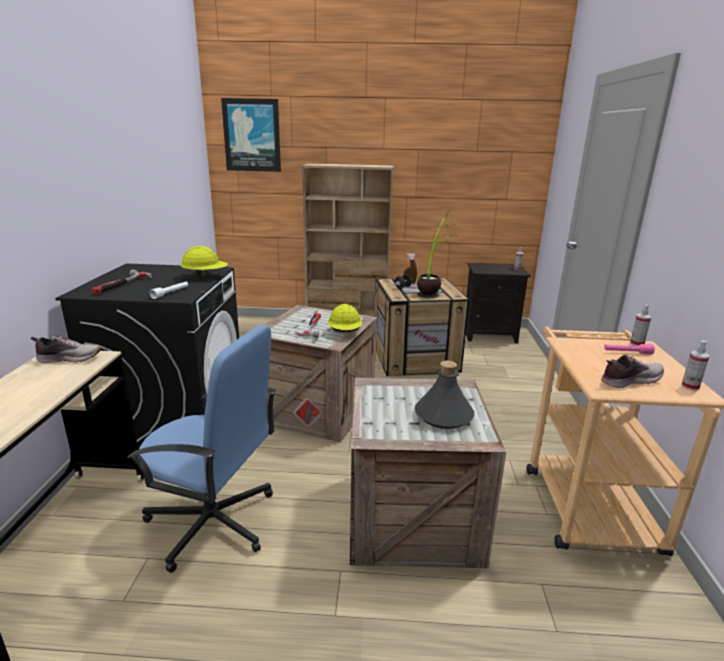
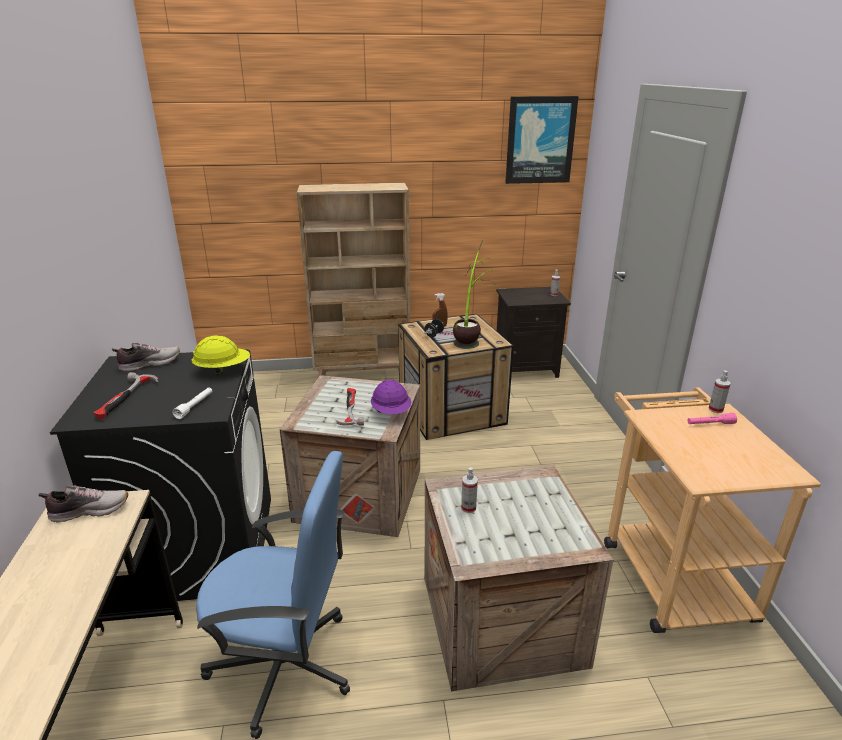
camera: 10 degrees left, 5 degrees up
(252, 135) = (224, 152): picture -> picture (540, 140)
(345, 332) = (391, 412): yellow hard hat -> purple hard hat
(443, 415) = (536, 520): grey bottle -> none
(629, 380) = (722, 464): shoe -> shoe (149, 364)
(690, 386) = (780, 464): spray bottle -> spray bottle (468, 508)

